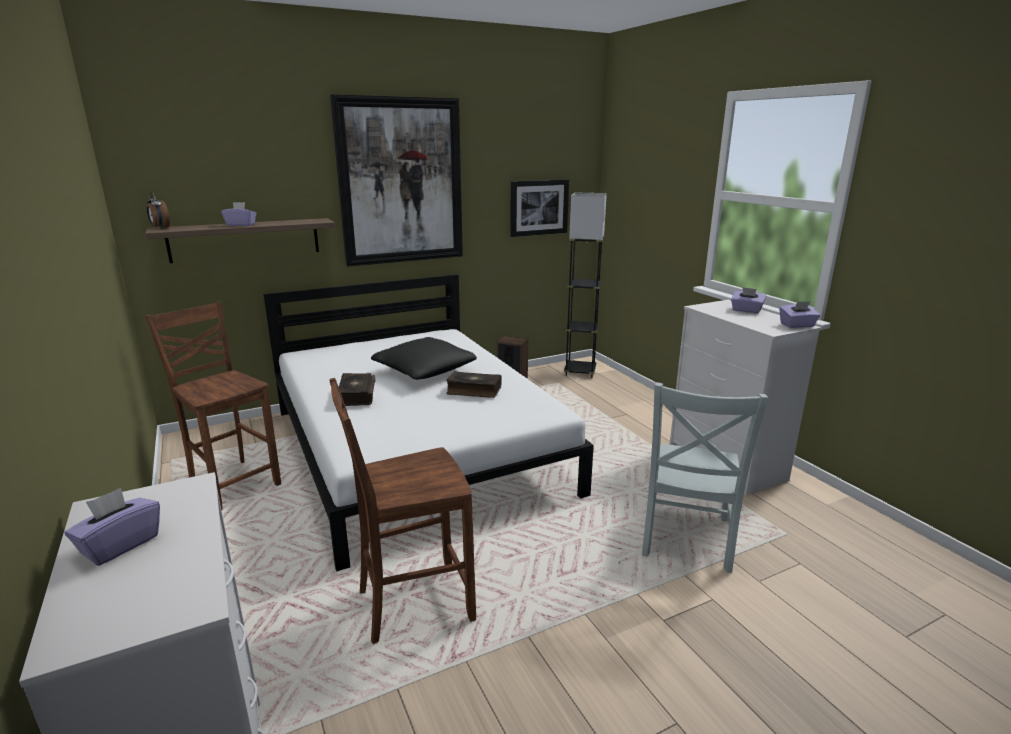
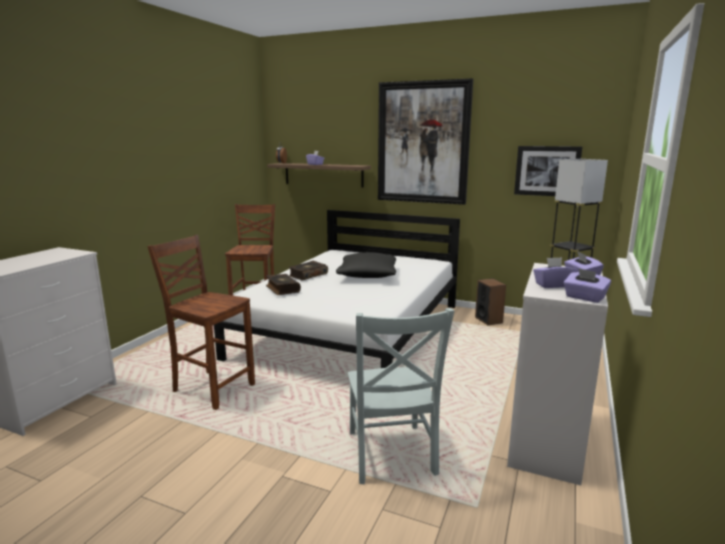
camera: 50 degrees right, 5 degrees down
(120, 545) = (30, 258): purple tissue box -> purple tissue box (552, 285)
(474, 391) = (365, 292): book -> book (282, 289)
(685, 540) = (391, 456): grey chair -> grey chair turned 75 degrees counterclockwise

